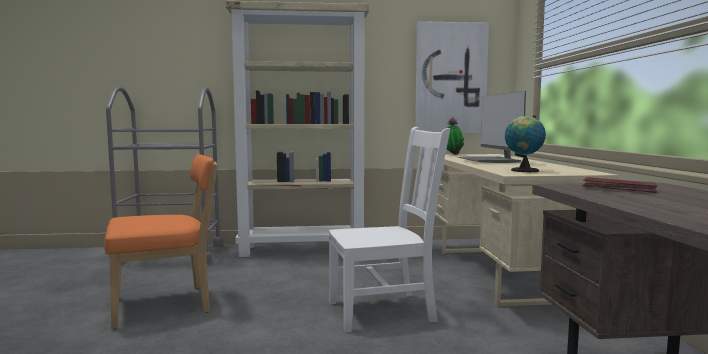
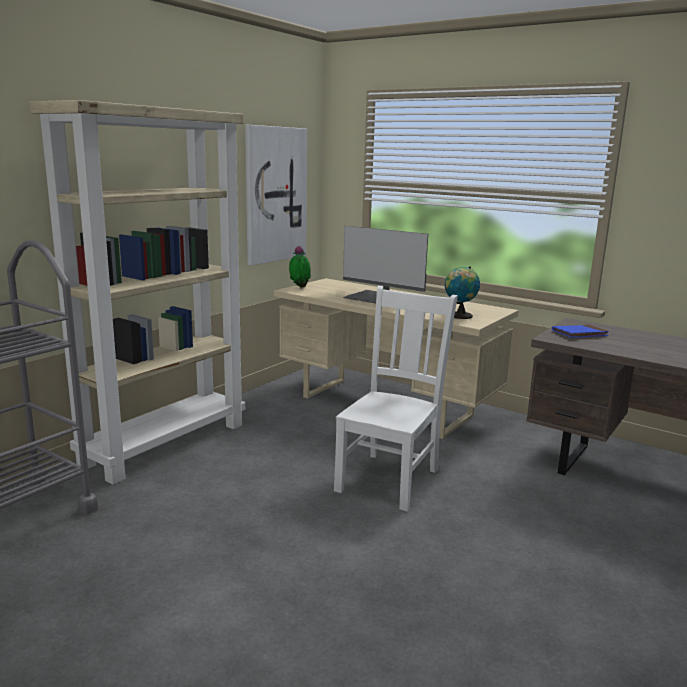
camera: 50 degrees left, 10 degrees up
(167, 305) = (197, 578): orange chair -> none
(618, 189) = (579, 334): red book -> blue book

